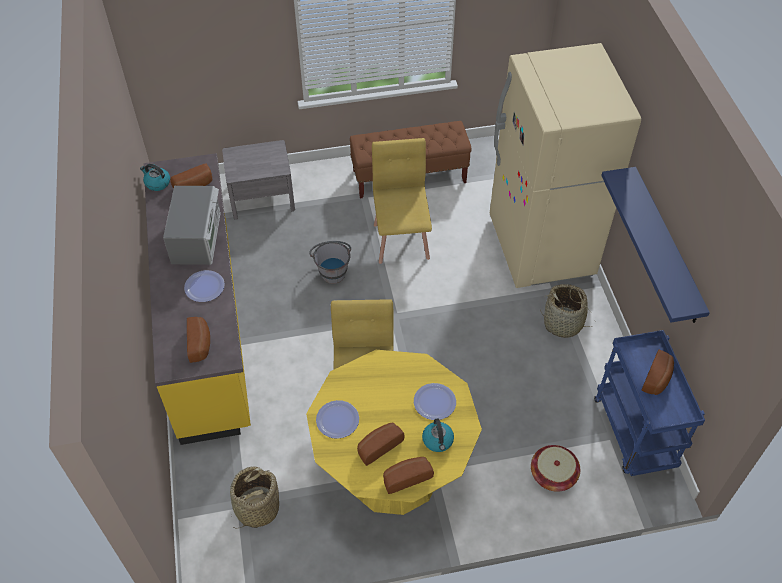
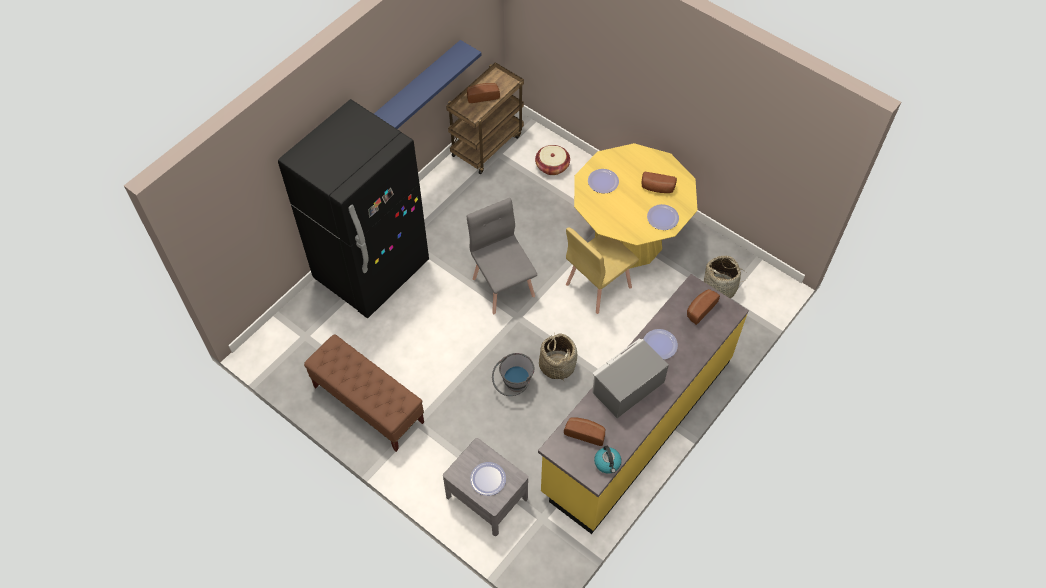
camera: 130 degrees left, 5 degrees up
(251, 161) = (488, 479): none -> plate
(401, 240) = (443, 361): yellow chair -> none
(406, 477) = (661, 165): bread -> none
(436, 327) = (503, 286): none -> grey chair
(438, 441) = (625, 165): kettle -> none
(541, 247) = (372, 271): beige fridge -> black fridge
(563, 323) = (433, 220): basket -> basket (557, 365)
(635, 434) = (487, 144): blue cart -> brown cart

